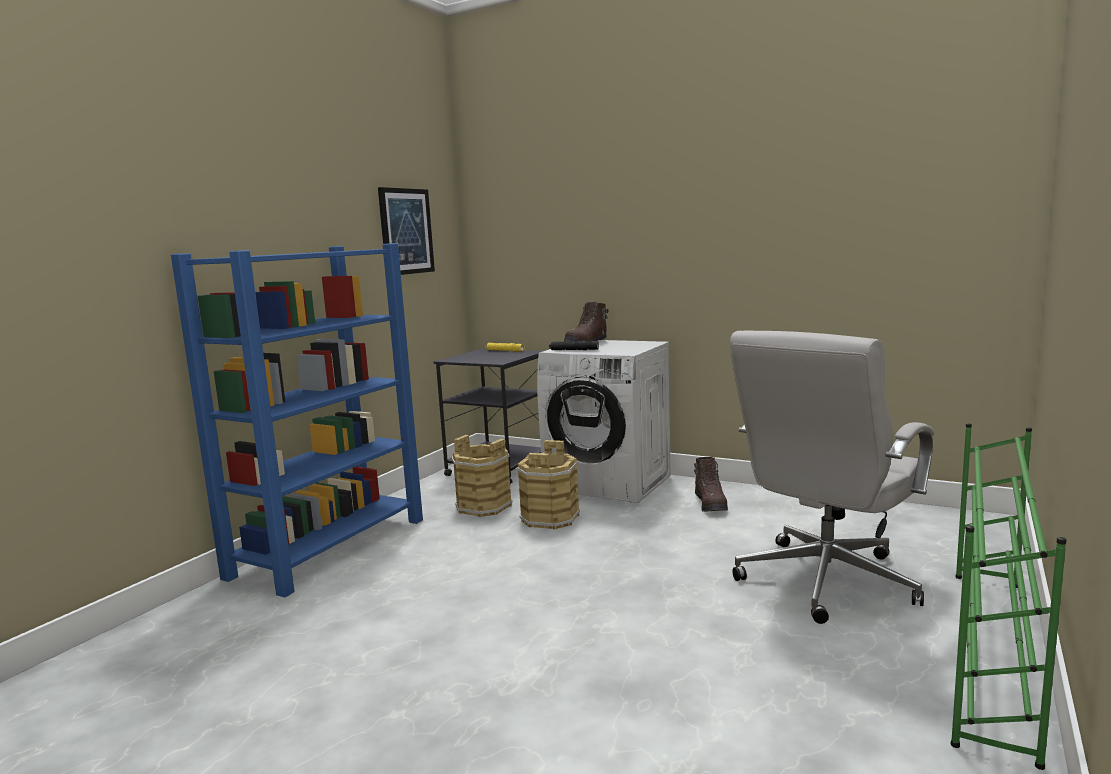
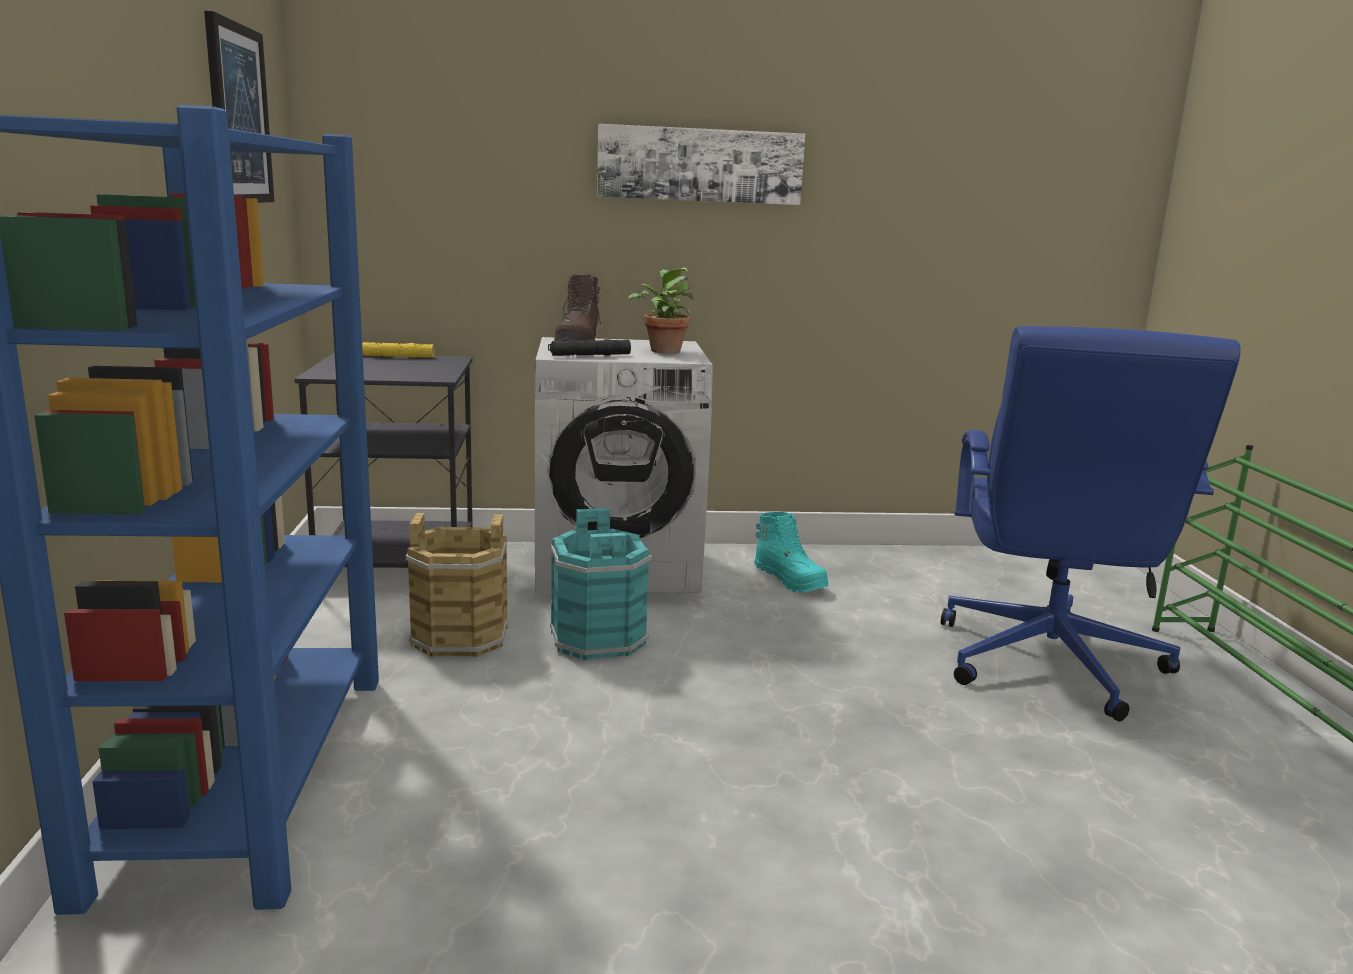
camera: 35 degrees left, 5 degrees up
(550, 518) = (598, 638): brown bucket -> turquoise bucket
(628, 347) = (663, 350): none -> potted plant
(667, 230) = (700, 165): none -> picture
(711, 504) = (790, 580): brown boot -> turquoise boot
(827, 579) = (1049, 660): grey office chair -> blue office chair

